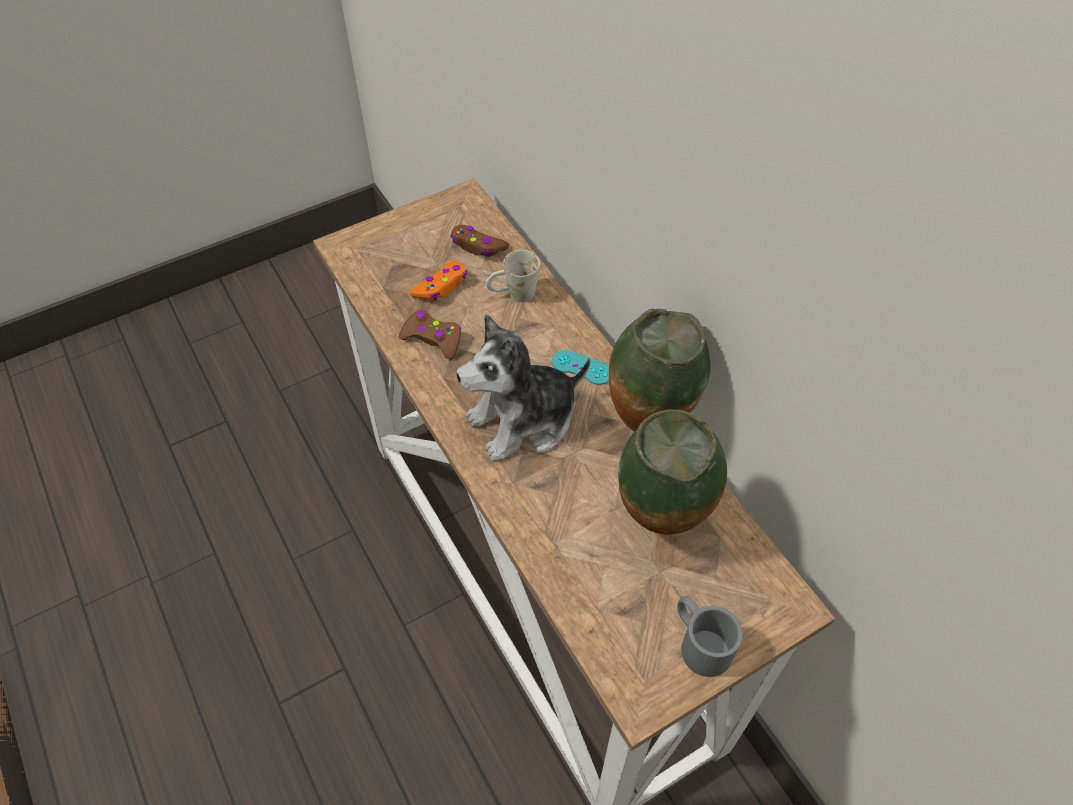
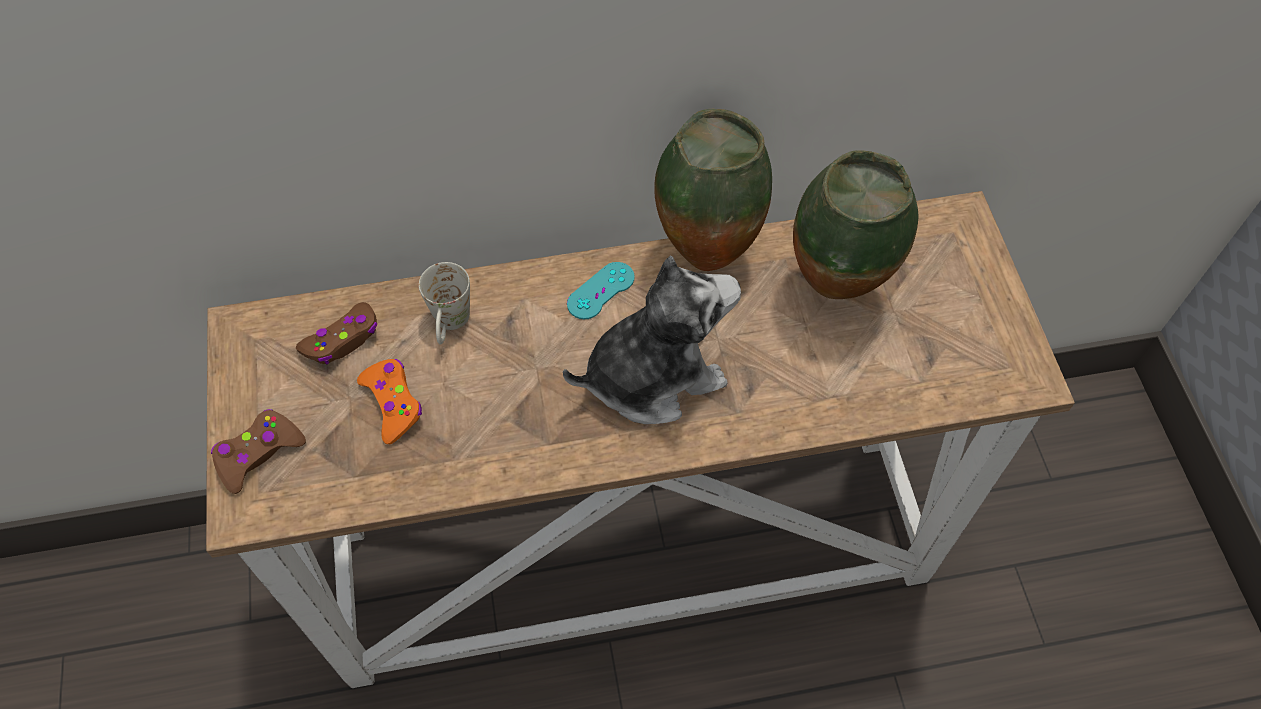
camera: 70 degrees left, 5 degrees up
(433, 339) = (479, 438): brown game controller -> brown game controller (258, 454)
(524, 420) = (653, 374): plush toy -> plush toy turned 105 degrees counterclockwise
(699, 641) = (980, 306): grey mug -> none

